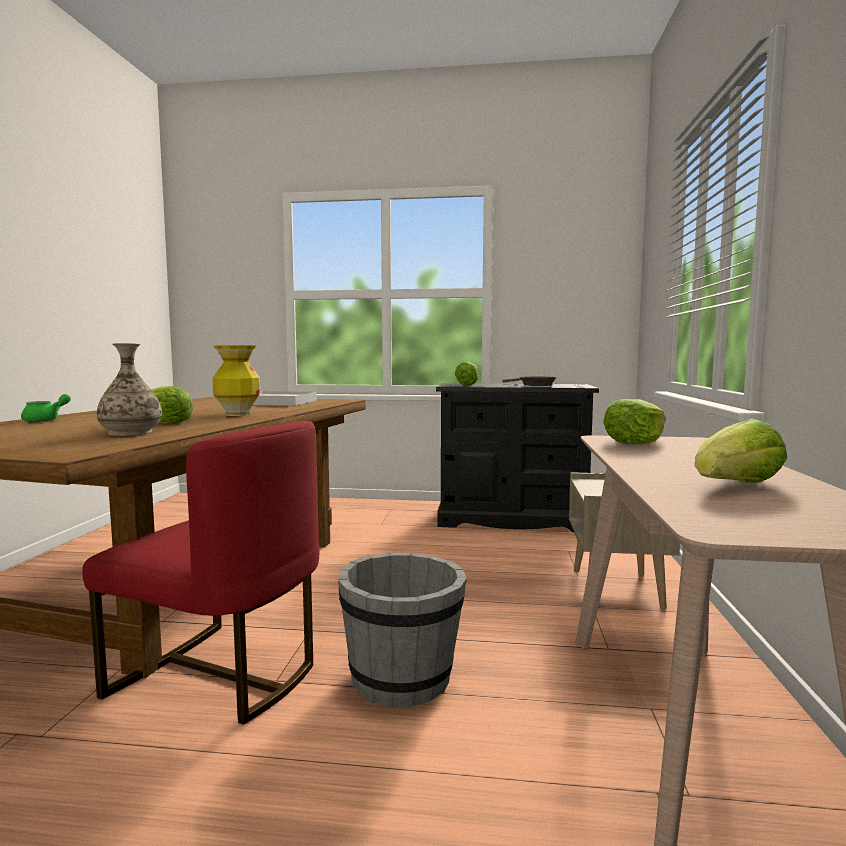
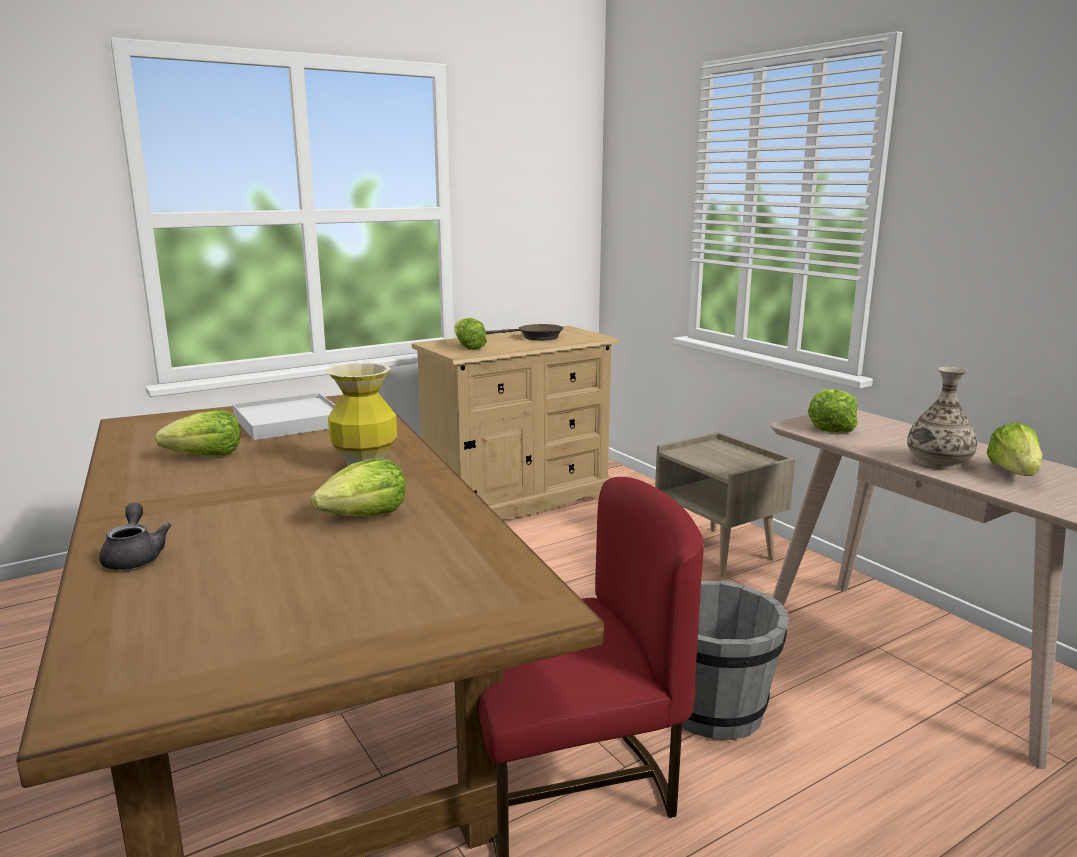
camera: 40 degrees left, 10 degrees up
(46, 420) = (135, 557): green teapot -> grey teapot
(131, 433) = (416, 546): vase -> vase (938, 462)
(199, 406) = (206, 456): none -> lettuce
(512, 519) = (518, 499): black dresser -> beige dresser

